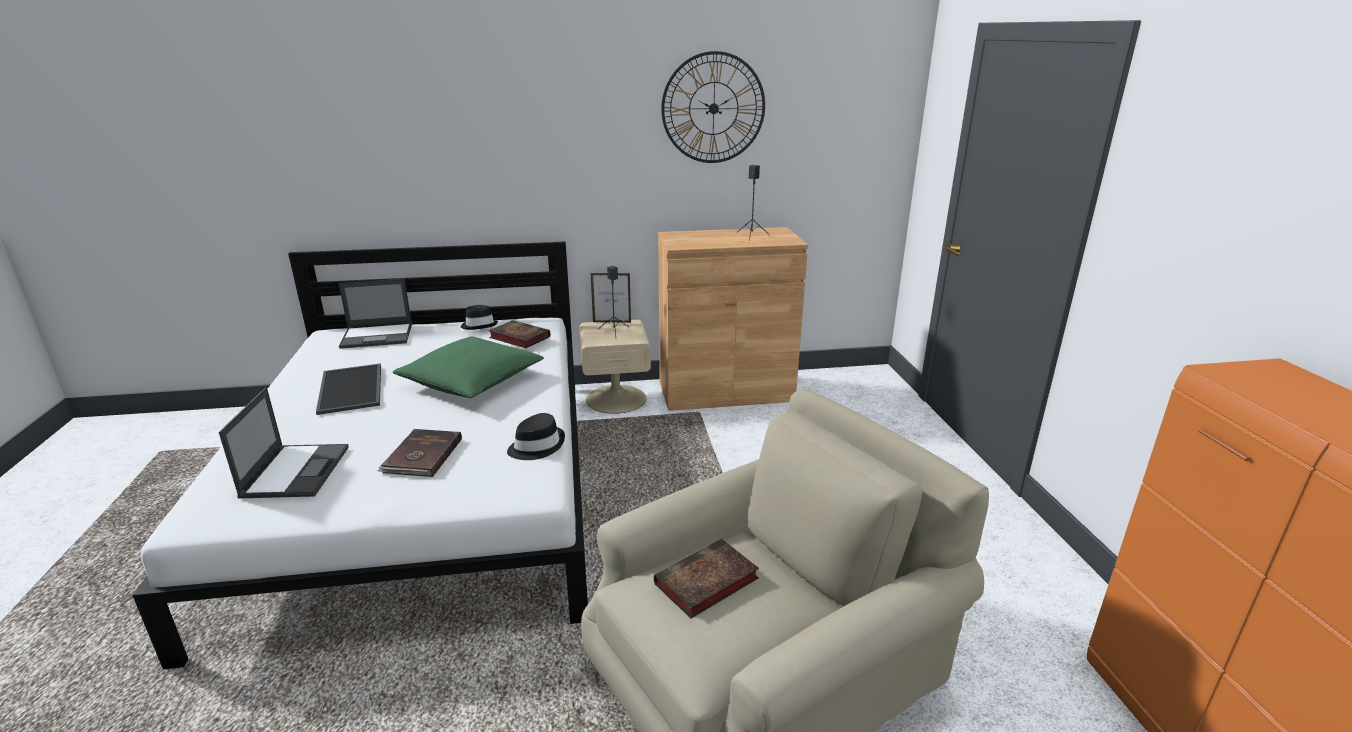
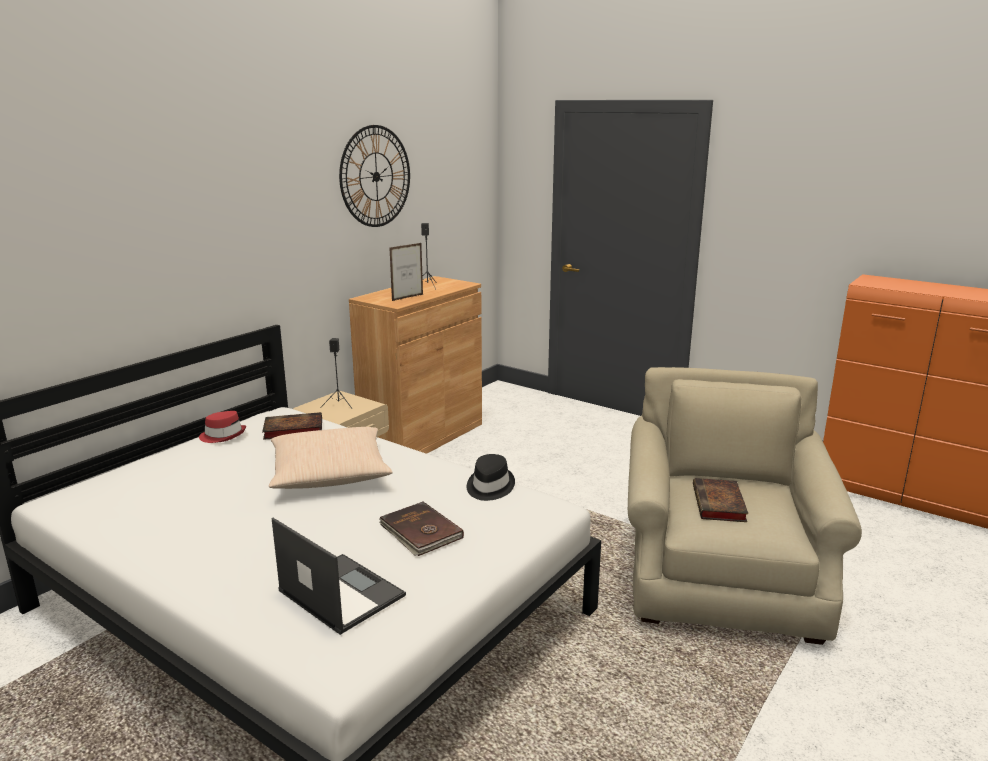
camera: 45 degrees left, 5 degrees down
(352, 389) = (225, 524): tray -> none
(378, 336) = (128, 480): laptop -> none
(472, 381) = (329, 473): green pillow -> beige pillow
(479, 325) = (223, 435): black hat -> red hat
(612, 322) = (321, 399): picture frame -> picture frame (407, 297)

